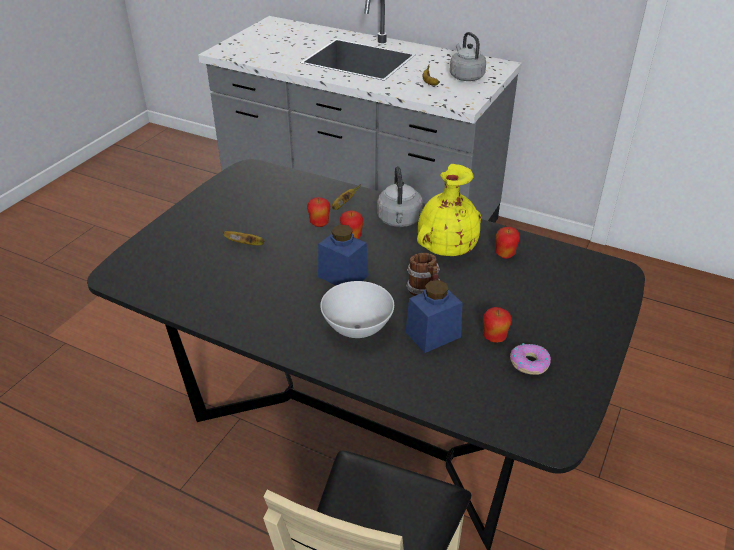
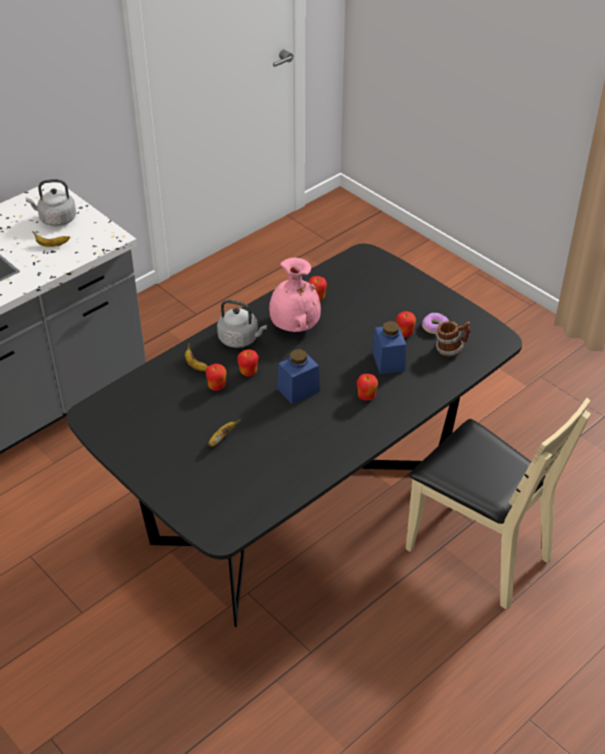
camera: 70 degrees left, 5 degrees up
(358, 329) = (366, 397): white bowl -> apple
(424, 292) = (340, 351): mug -> mug (450, 349)
(446, 249) = (294, 325): yellow vase -> pink vase

